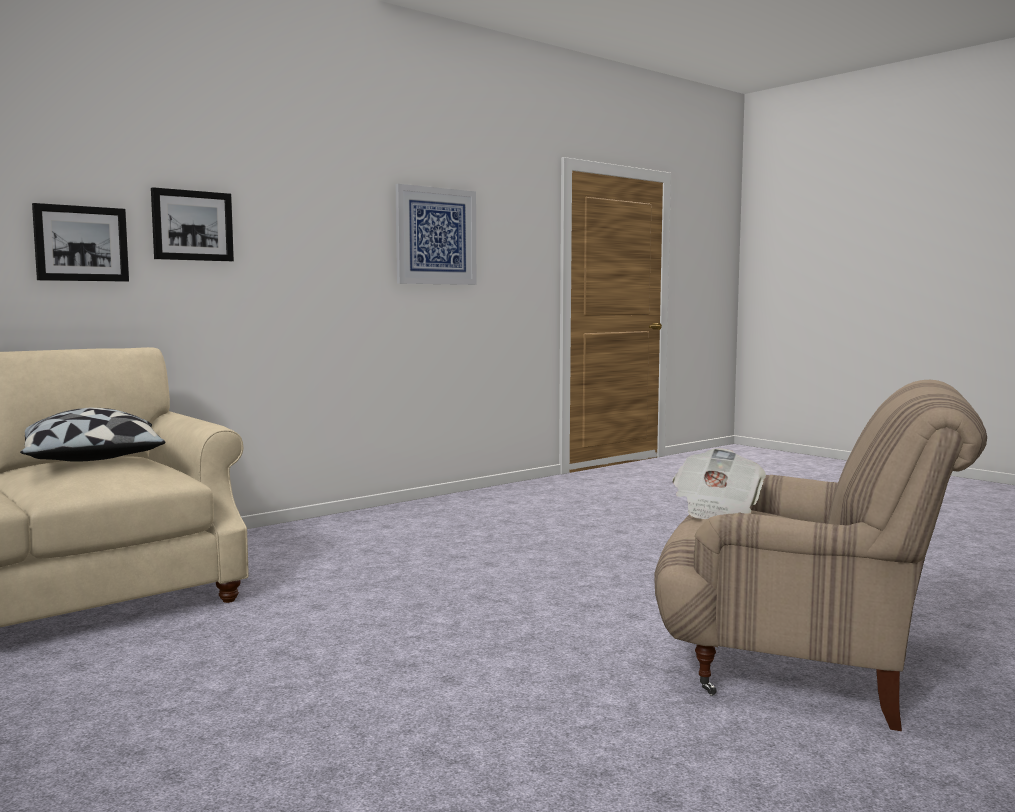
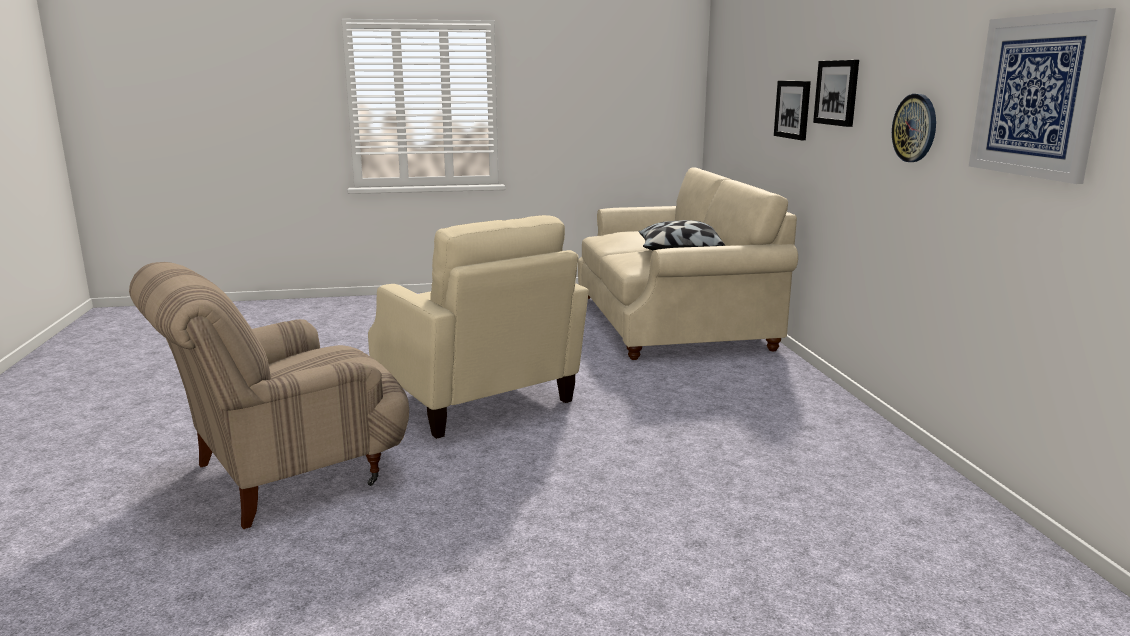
camera: 120 degrees right, 10 degrees up
(328, 259) = (915, 128): none -> wall clock
(474, 643) = (477, 400): none -> beige armchair
(716, 509) = (353, 357): newspaper -> none

